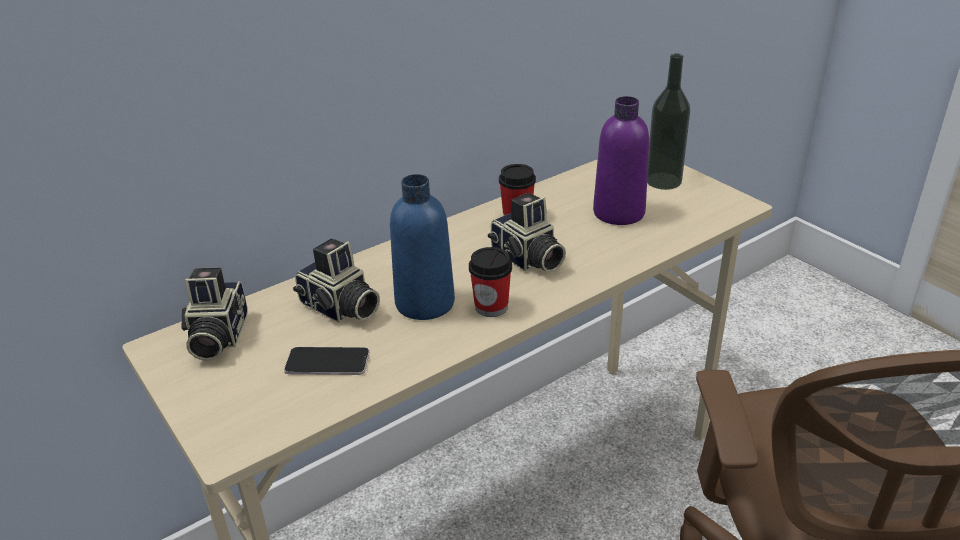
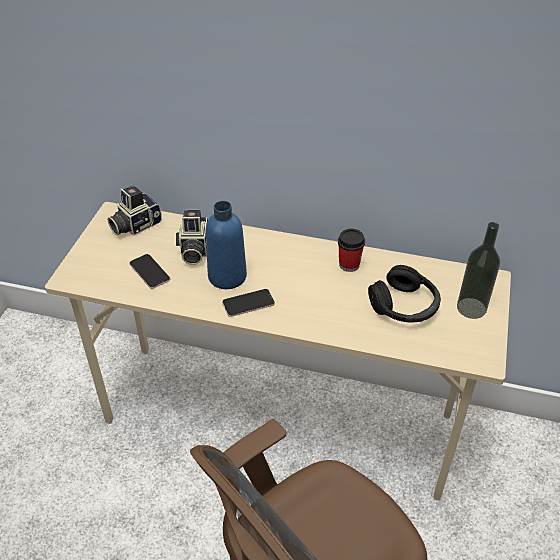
camera: 50 degrees right, 10 degrees up
(491, 307) = (248, 303): cup -> phone
(527, 259) = (308, 292): camera -> none
(618, 213) = (404, 306): purple bottle -> black headphones

